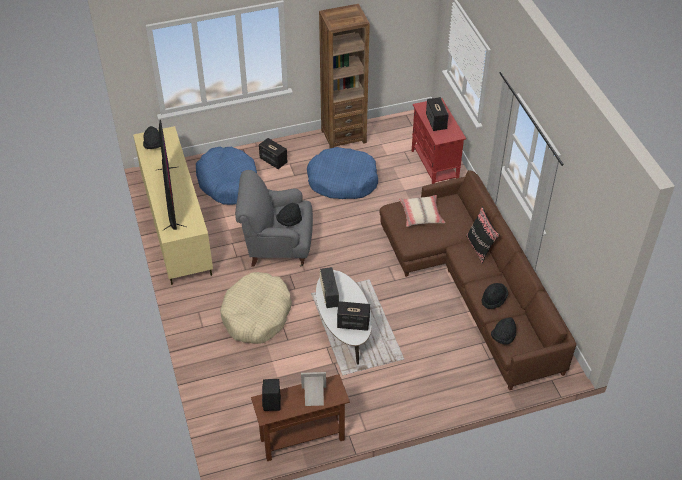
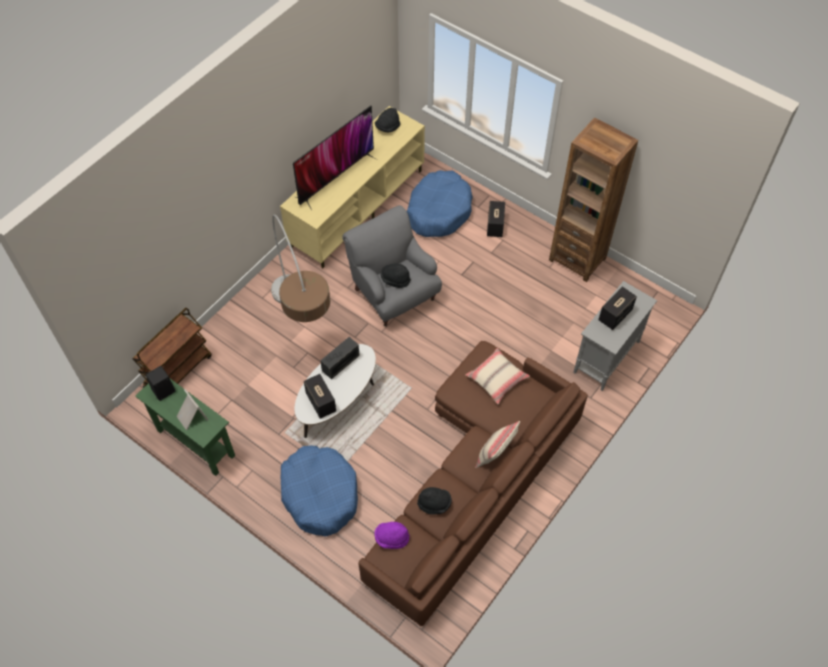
camera: 55 degrees right, 10 degrees up
(221, 418) = (178, 371): none -> brown cart
(256, 315) = (303, 327): beige dog bed -> floor lamp
(302, 439) = (196, 443): brown console table -> green console table
(342, 181) = (517, 293): blue dog bed -> blue dog bed (320, 494)
(435, 167) = (606, 358): red cabinet -> grey cabinet
(480, 248) = (495, 454): black pillow -> beige pillow
(503, 337) = (391, 538): black hat -> purple hat

